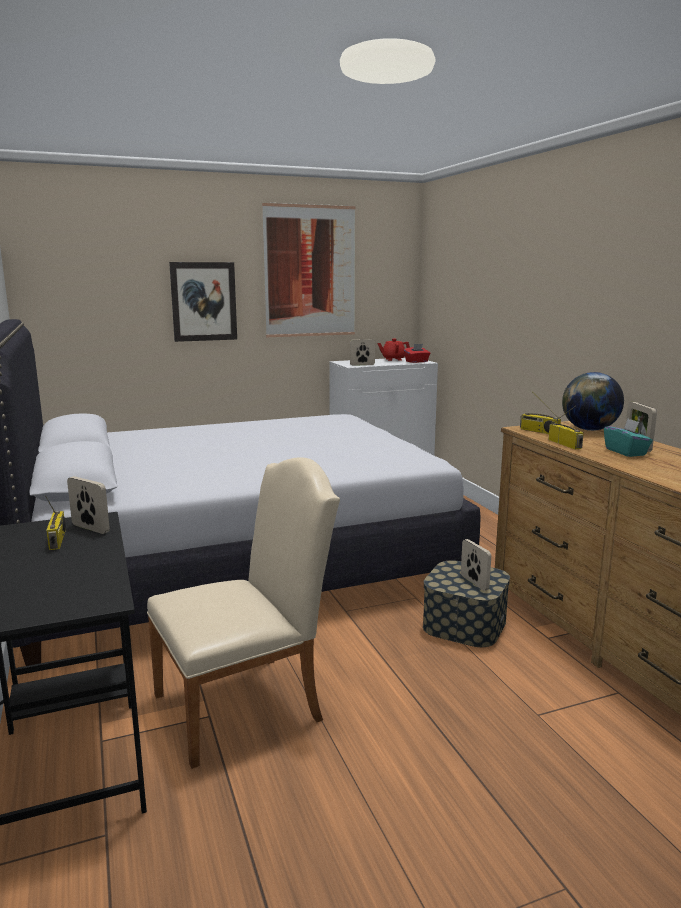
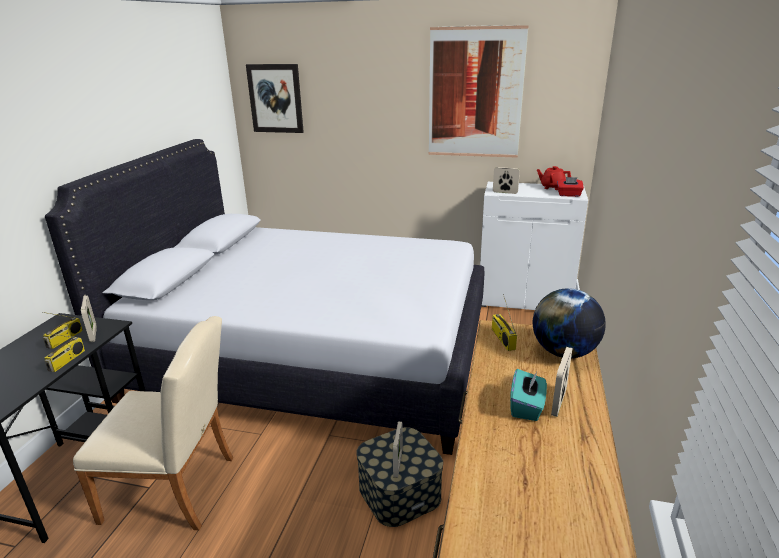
camera: 35 degrees right, 10 degrees up
(204, 301) = (375, 119): picture -> picture (275, 98)
(565, 444) = (488, 370): radio -> radio (67, 361)

